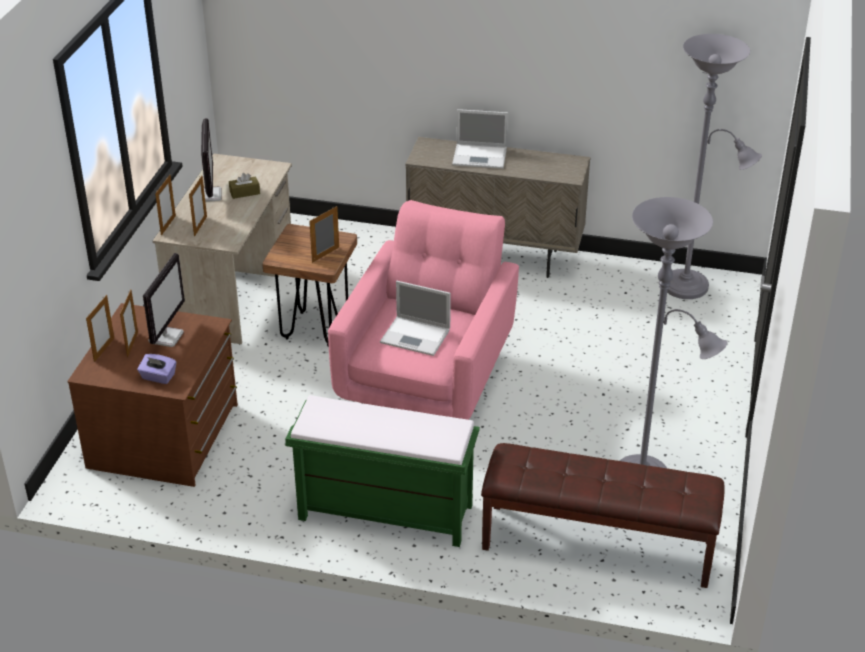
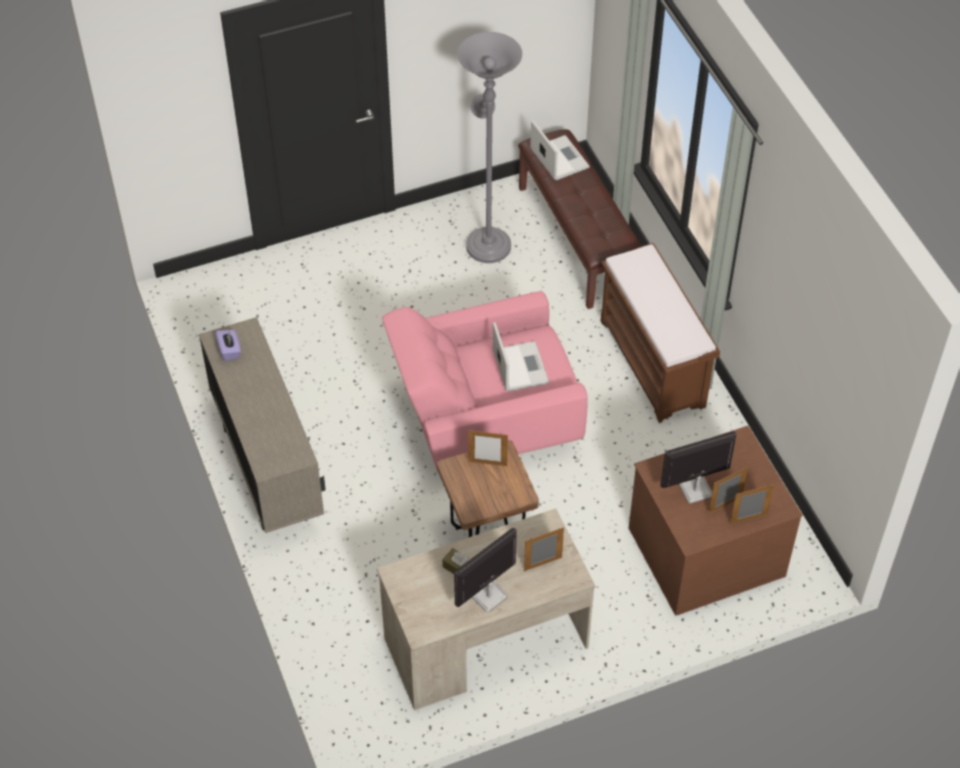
camera: 125 degrees left, 15 degrees up
(158, 377) = (742, 459): purple tissue box -> purple tissue box (229, 350)
(168, 225) = (563, 591): picture frame -> none
(383, 512) = (653, 364): green bench -> brown bench
(481, 156) = (260, 412): laptop -> laptop (558, 158)
(691, 287) = (214, 314): grey floor lamp -> none

